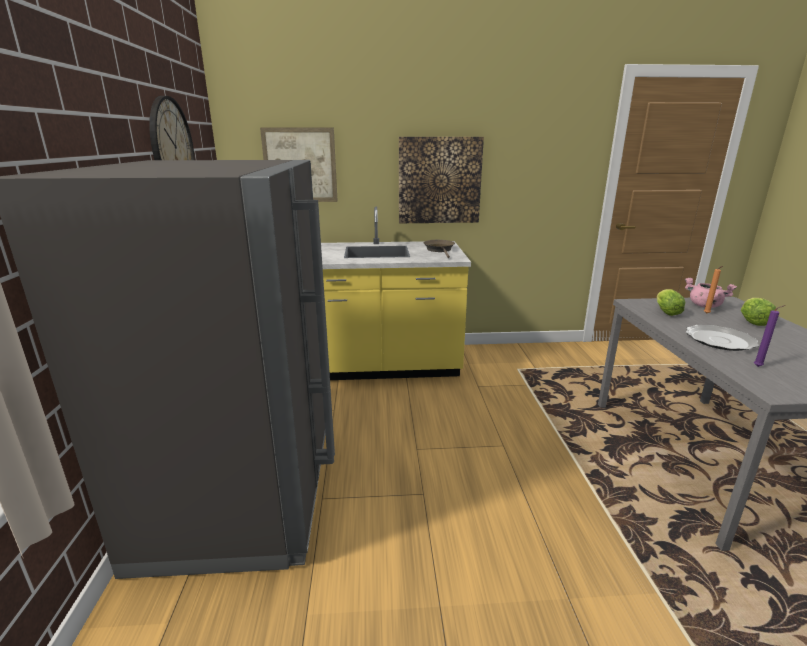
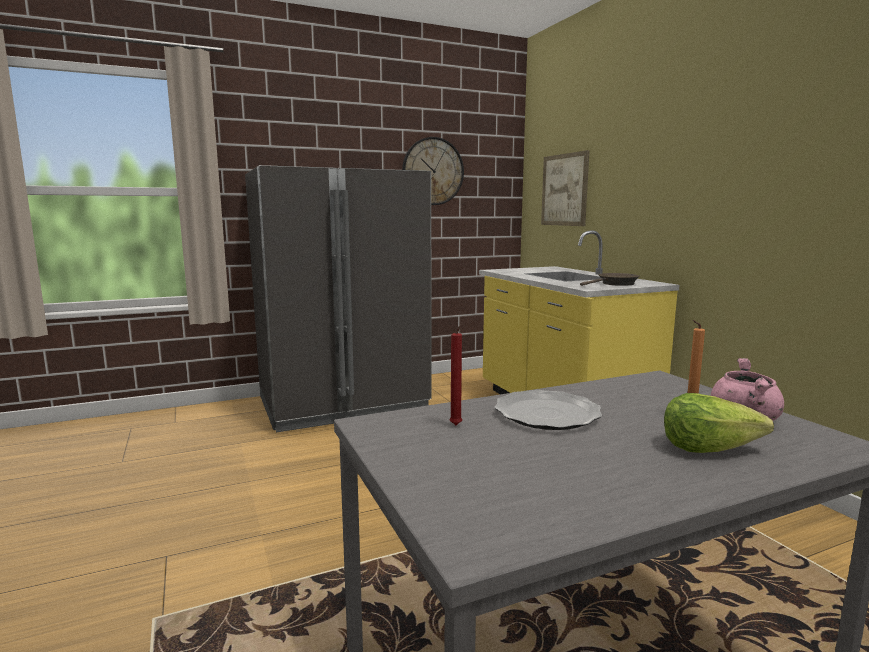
camera: 70 degrees right, 10 degrees down
(439, 180) = (674, 204): picture -> none
(665, 312) = (645, 392): lettuce -> none
(759, 366) = (456, 426): purple candle -> red candle

